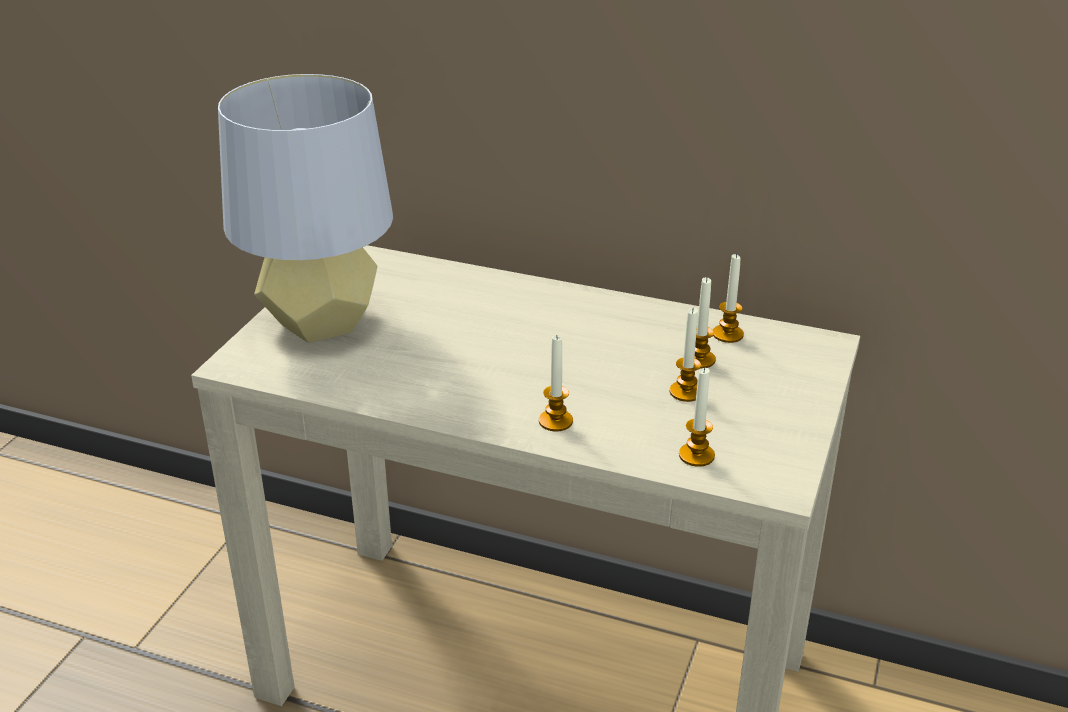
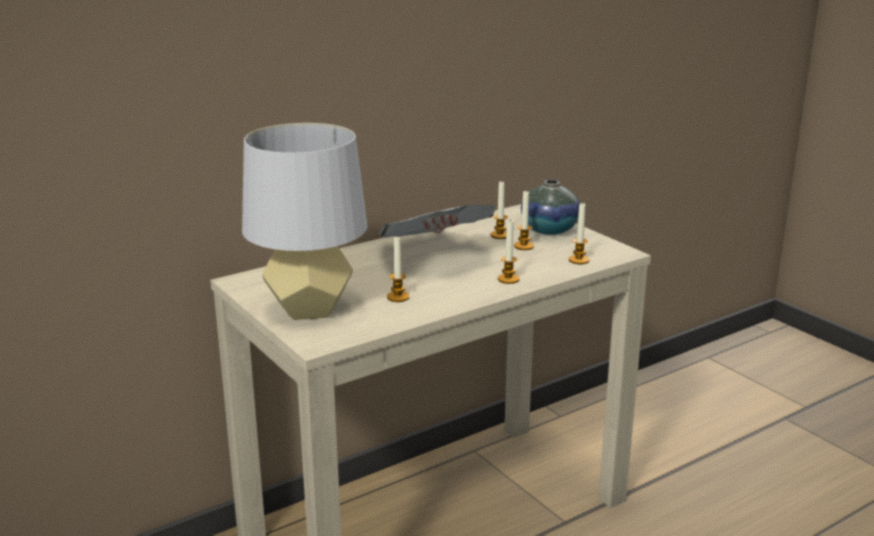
camera: 55 degrees left, 10 degrees down
(573, 337) = (435, 253): none -> newspaper
(727, 334) = (487, 223): candle -> candle (398, 297)
(776, 391) = (549, 230): none -> vase

